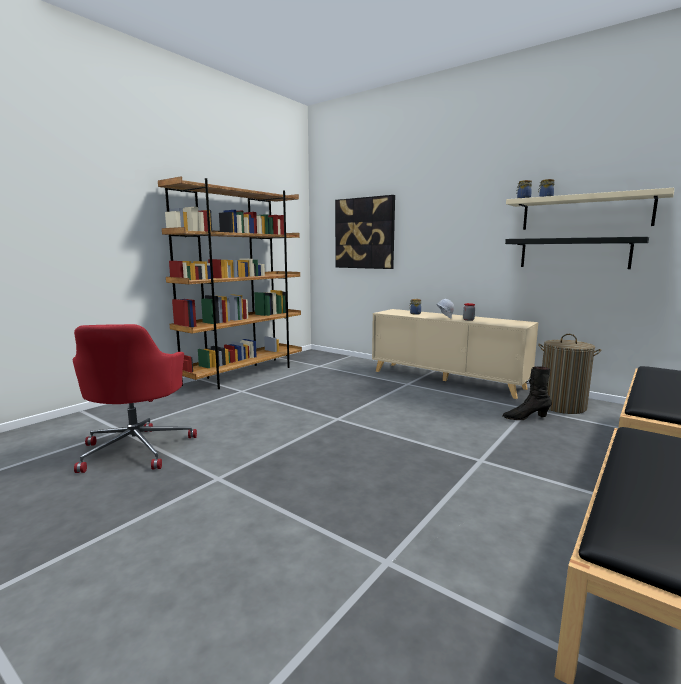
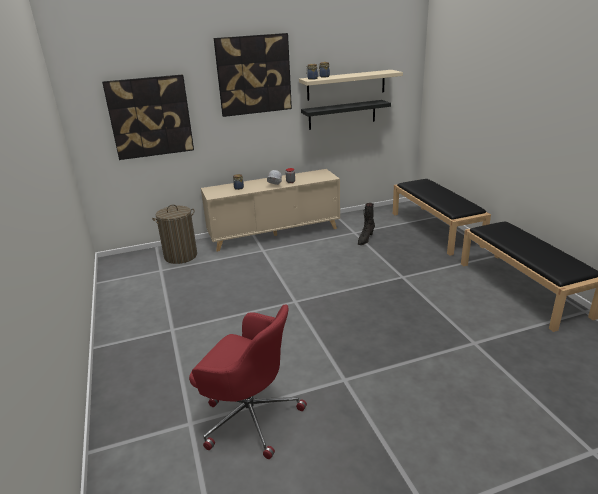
camera: 55 degrees left, 15 degrees up
(244, 374) = (121, 316): brown bookcase -> none
(462, 196) = (254, 75): none -> picture
(562, 406) = (362, 222): laundry basket -> laundry basket (181, 256)

